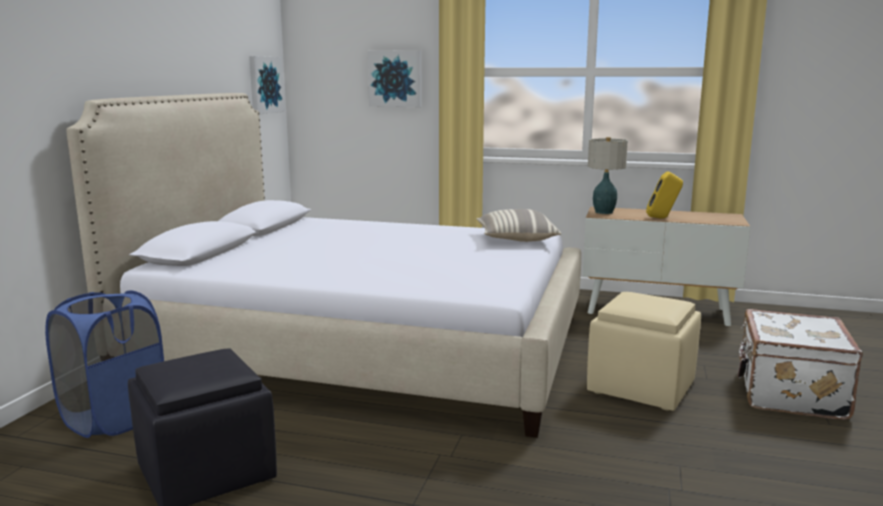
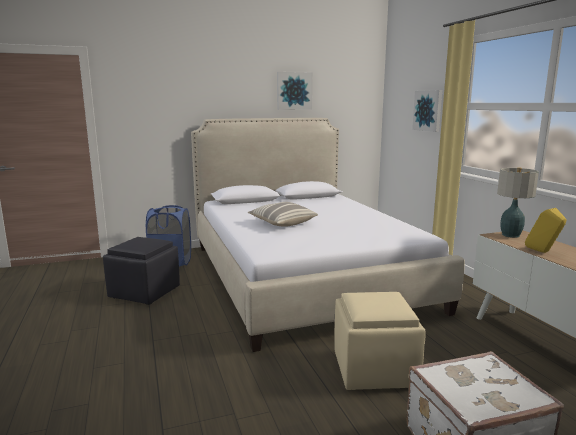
camera: 55 degrees right, 0 degrees up
(265, 85) = (359, 113): picture -> picture (294, 91)
(515, 239) = (393, 235): pillow -> pillow (282, 223)

